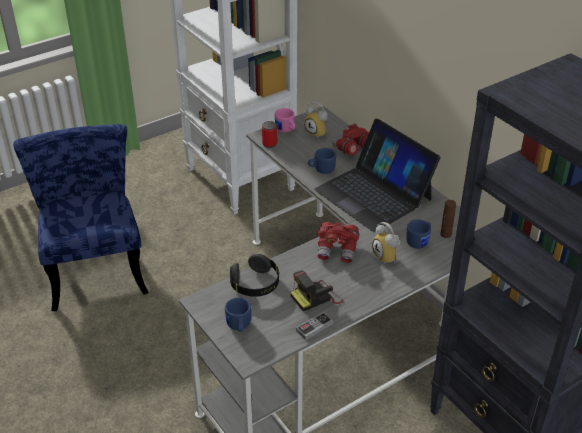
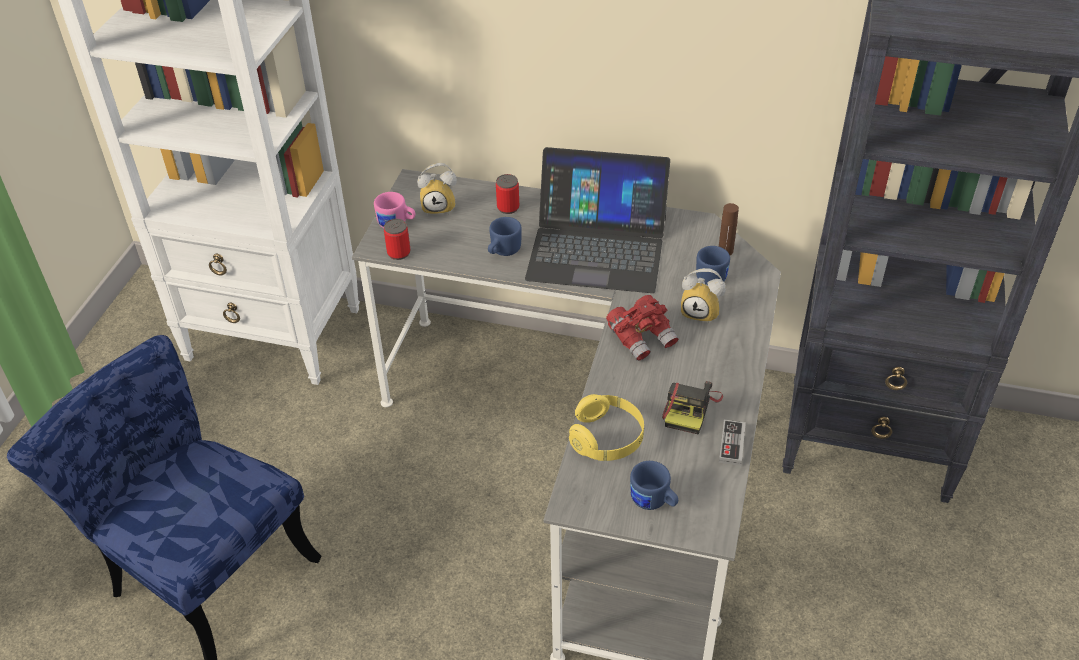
camera: 40 degrees left, 5 degrees up
(255, 284) = (607, 439): black headphones -> yellow headphones
(352, 150) = (508, 207): red binoculars -> can

